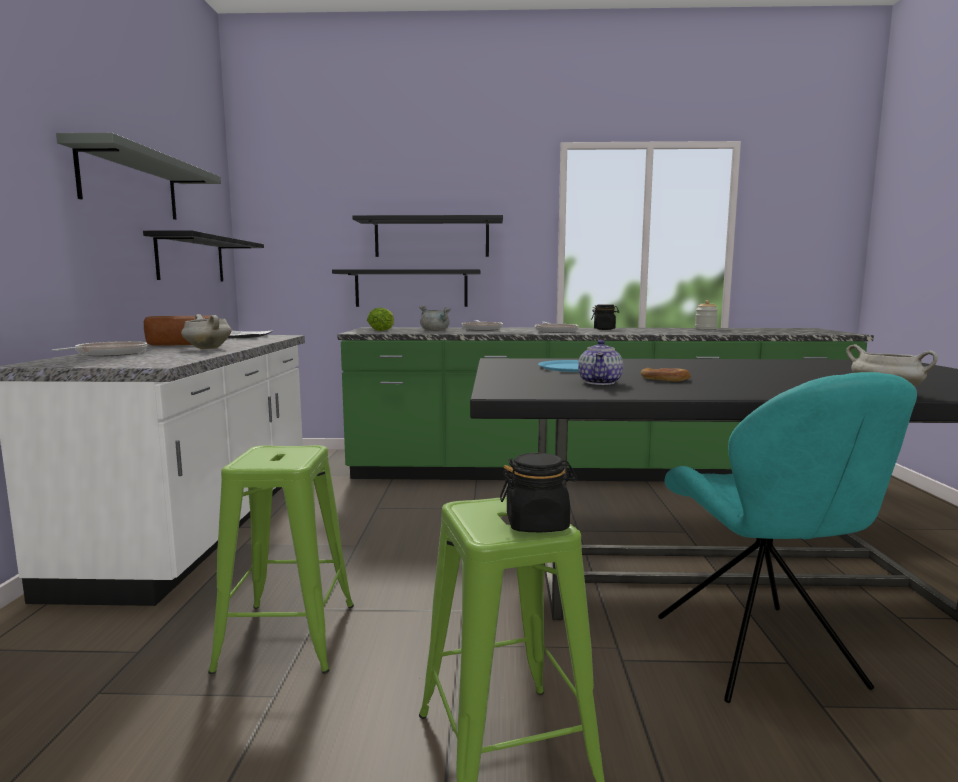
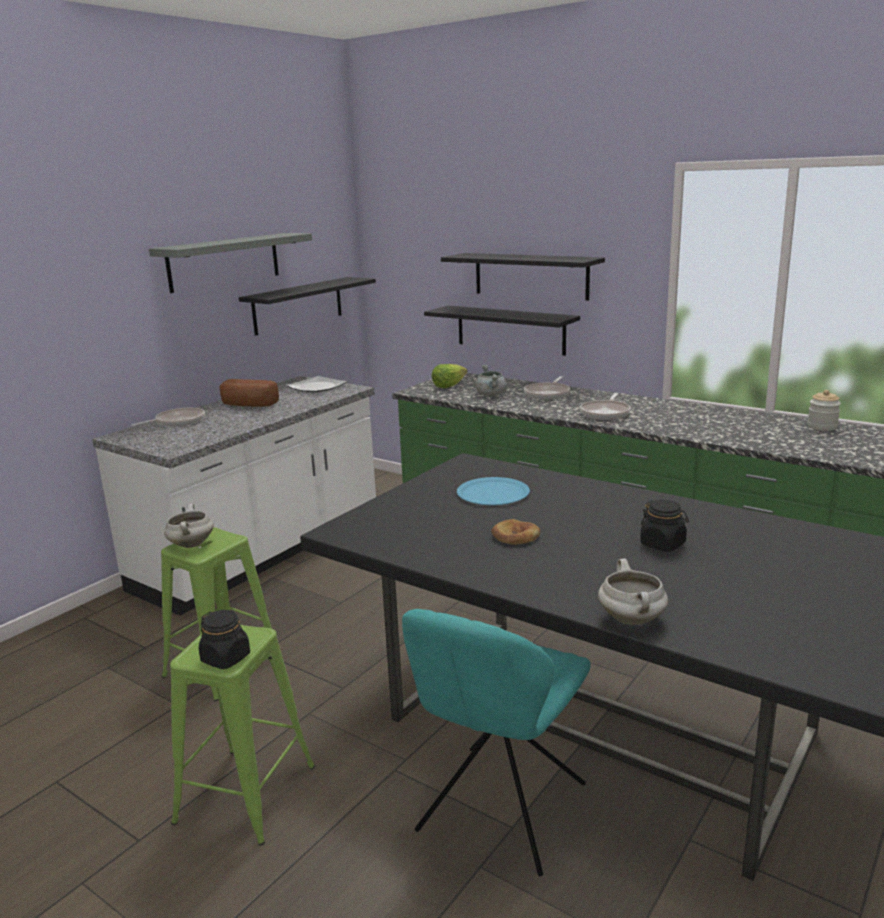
camera: 35 degrees right, 10 degrees up
(207, 349) = (248, 418): white cooking pot -> white cooking pot (191, 544)
(600, 382) = (445, 530): teapot -> none
(604, 329) = (681, 412): black jar -> black jar (663, 544)

